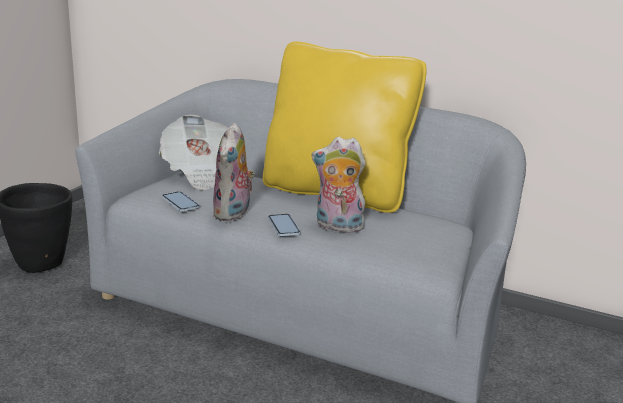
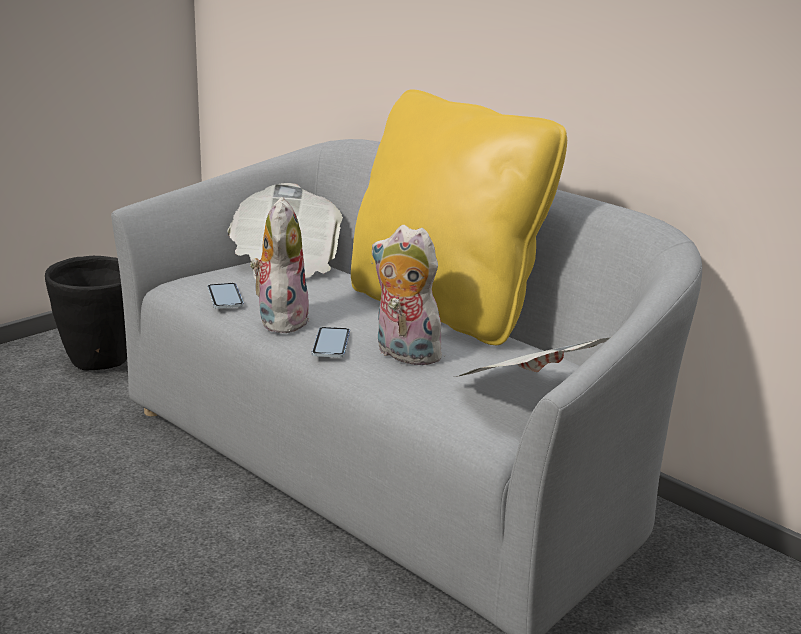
camera: 20 degrees right, 0 degrees up
(233, 214) = (280, 320): plush toy -> plush toy turned 150 degrees clockwise
(437, 242) = (528, 395): none -> newspaper

